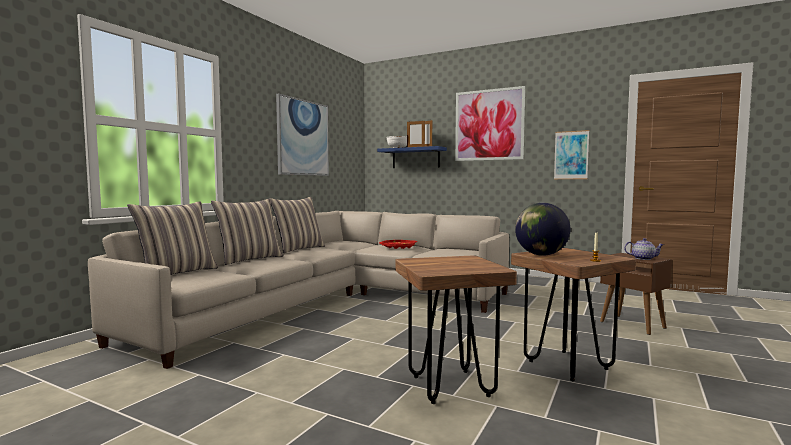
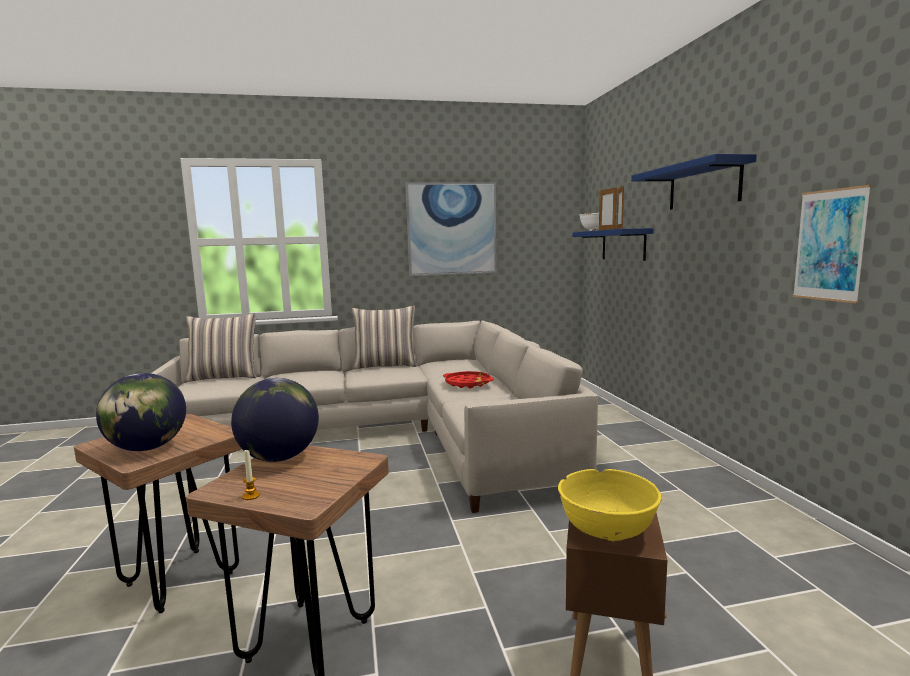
camera: 50 degrees right, 5 degrees up
(249, 259) = (306, 372): pillow -> none
(470, 266) = (147, 448): none -> globe
(489, 125) = (703, 186): picture -> blue shelf
(643, 258) = (607, 530): teapot -> yellow bowl

